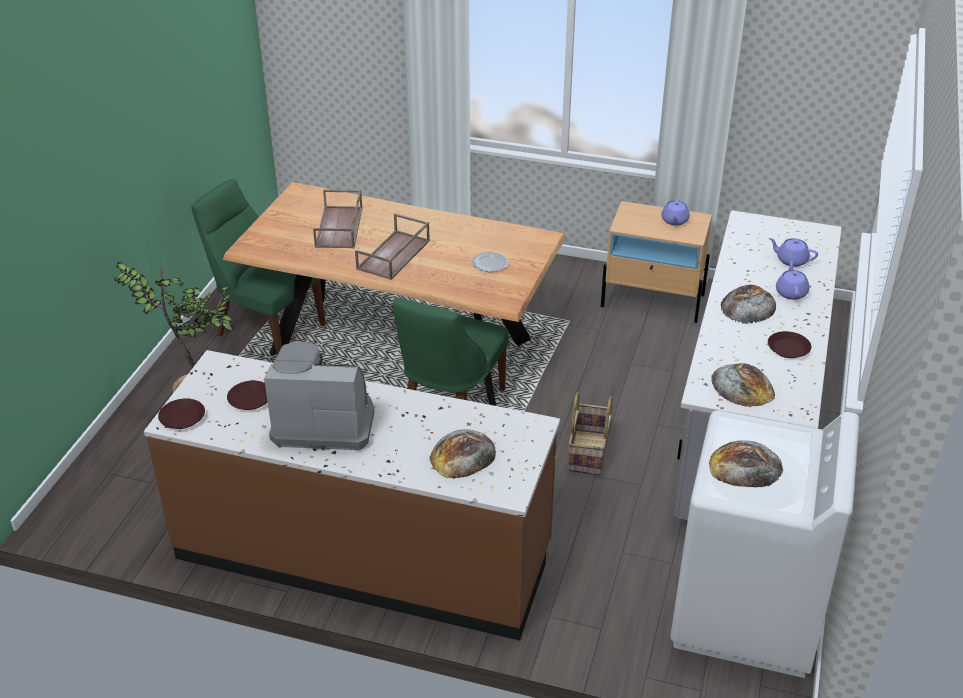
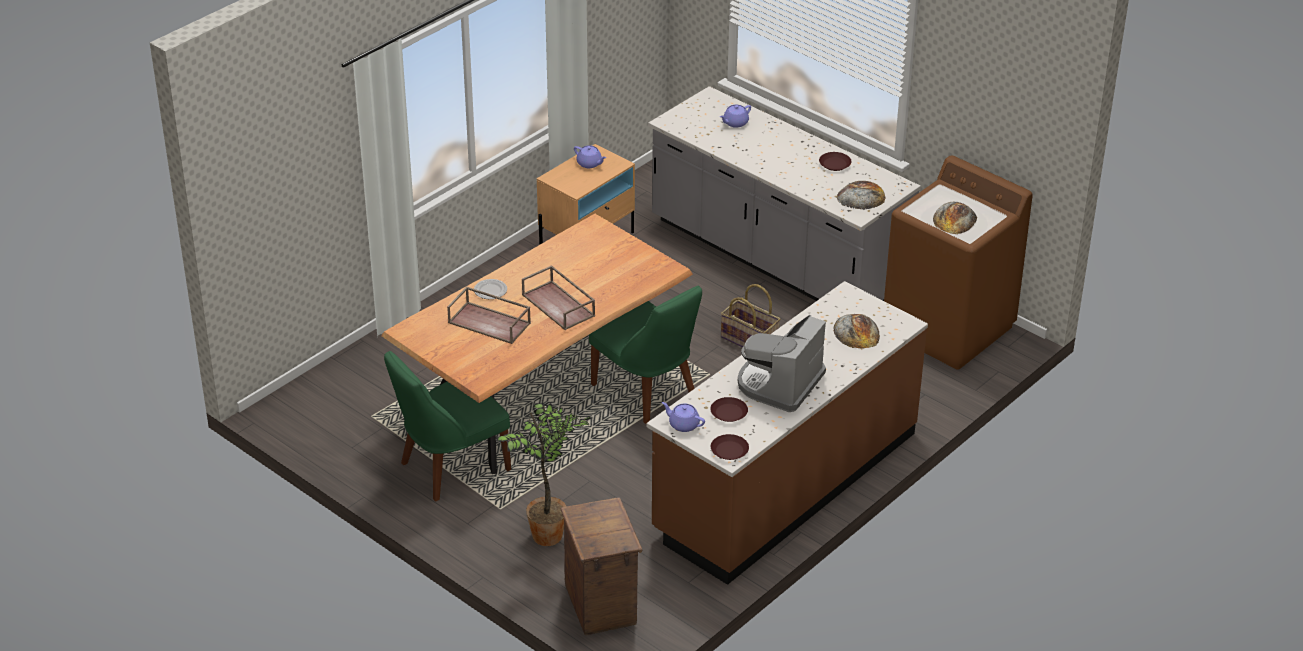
camera: 65 degrees left, 0 degrees up
(113, 477) = (601, 604): none -> crate
(490, 264) = (611, 261): plate -> plate (490, 291)
(746, 614) = (948, 329): white washing machine -> brown washing machine
(748, 306) = (776, 161): bread -> none
(791, 292) = (773, 138): purple teapot -> purple teapot (683, 424)

